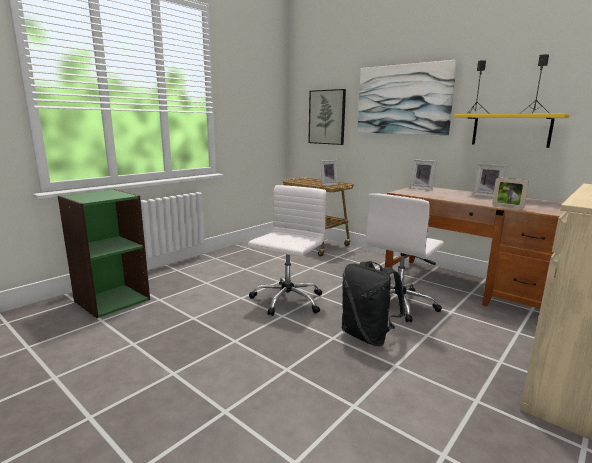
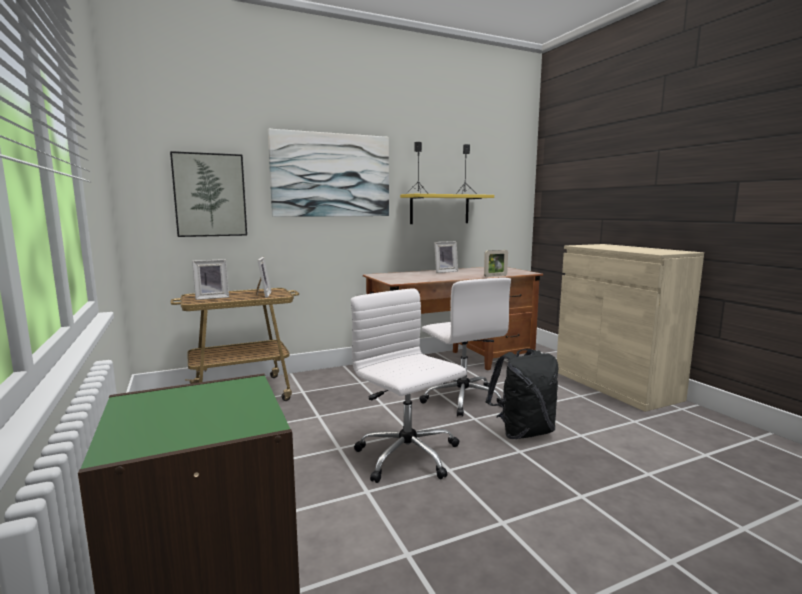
camera: 65 degrees left, 5 degrees down
(422, 188) = (387, 276): picture frame -> picture frame (212, 297)

